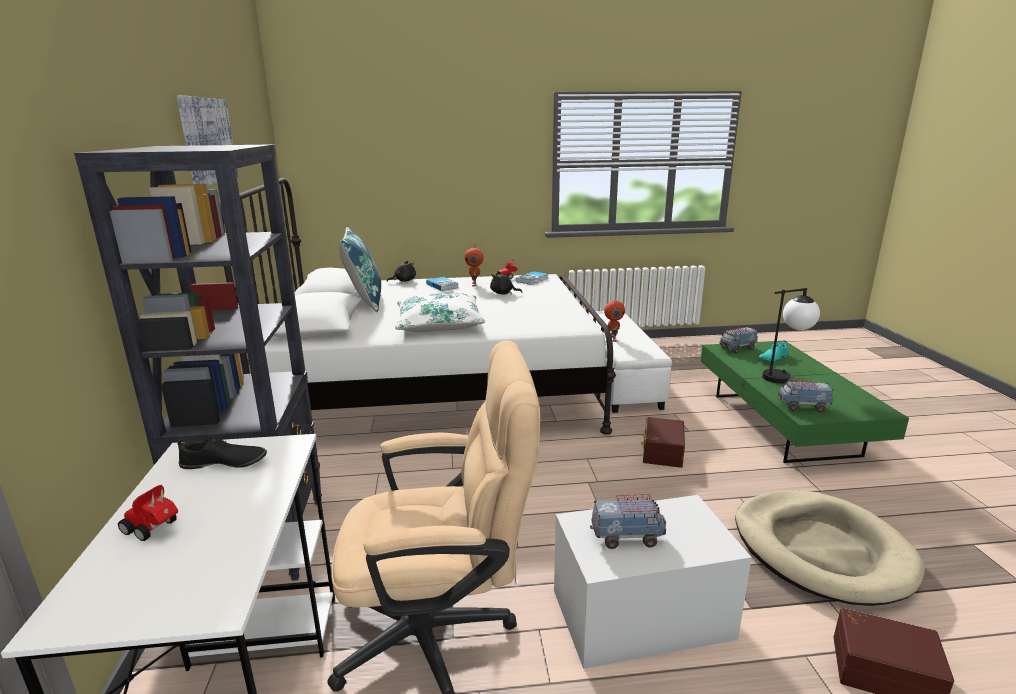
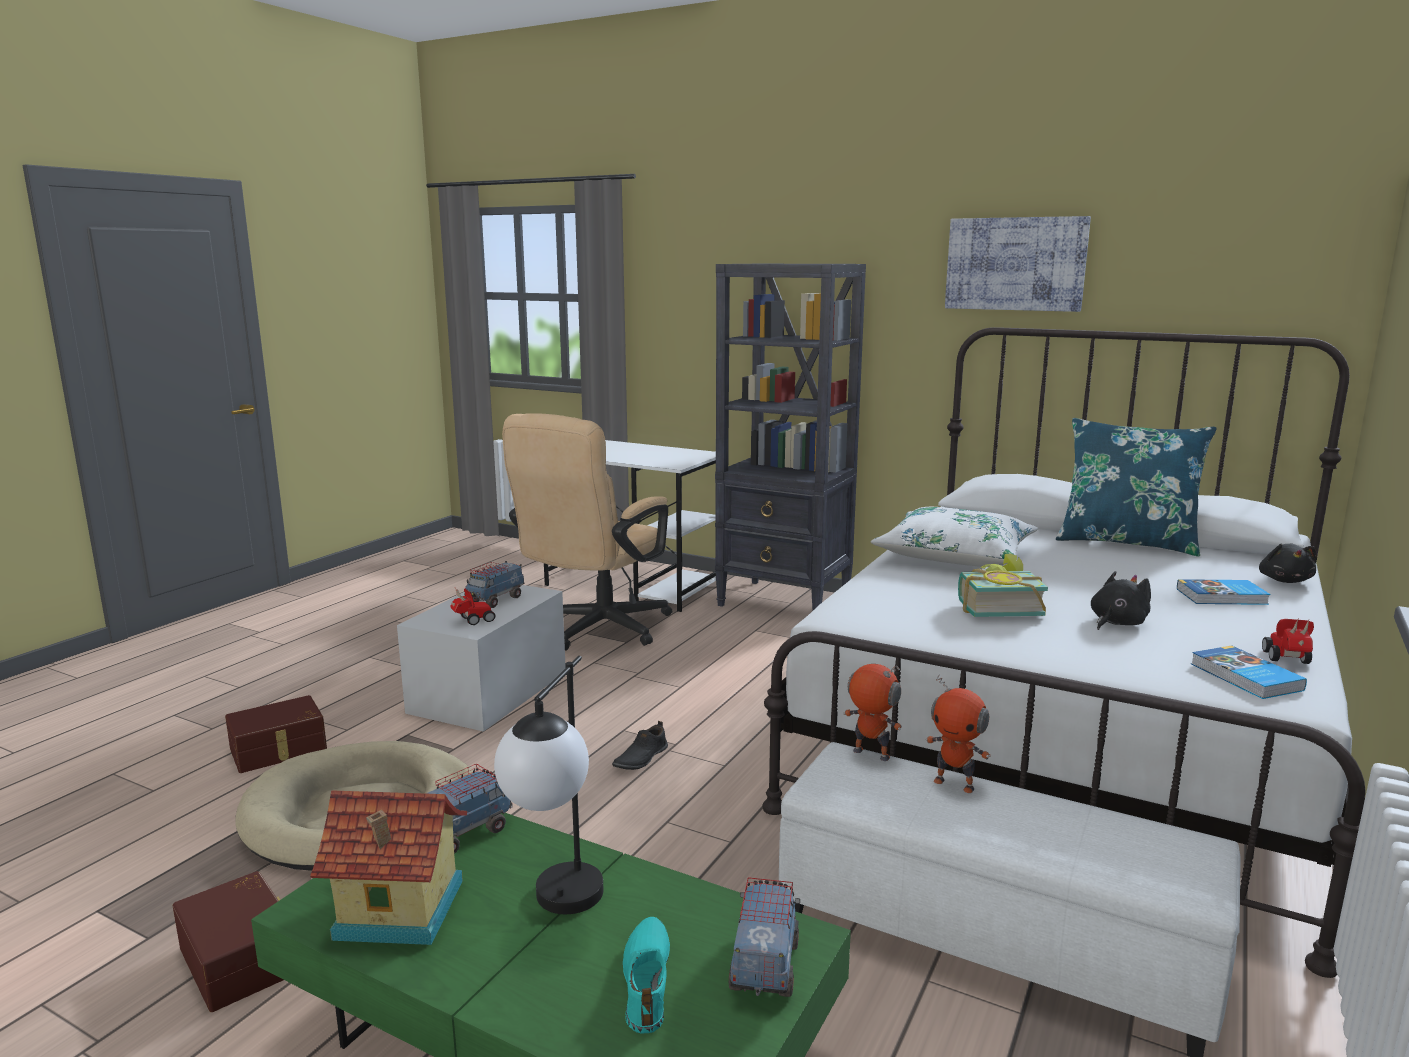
camera: 125 degrees right, 5 degrees down
(155, 529) = (631, 448): toy car -> toy car (472, 621)
(224, 463) = (677, 457): black shoe -> black shoe (640, 758)
(475, 284) = (1221, 620): toy robot -> toy robot (870, 755)
(516, 308) = (997, 608): none -> book
(661, 451) = (665, 828): brown storage box -> brown storage box (243, 958)
(844, 397) = (399, 911): none -> toy house

